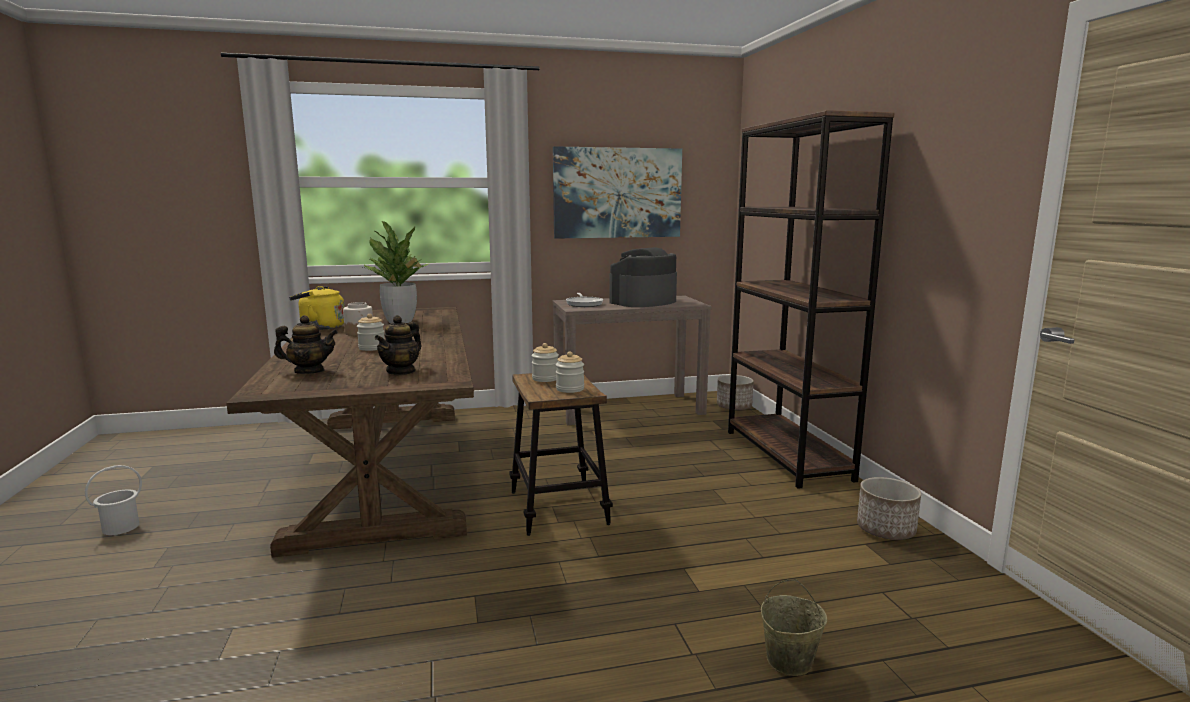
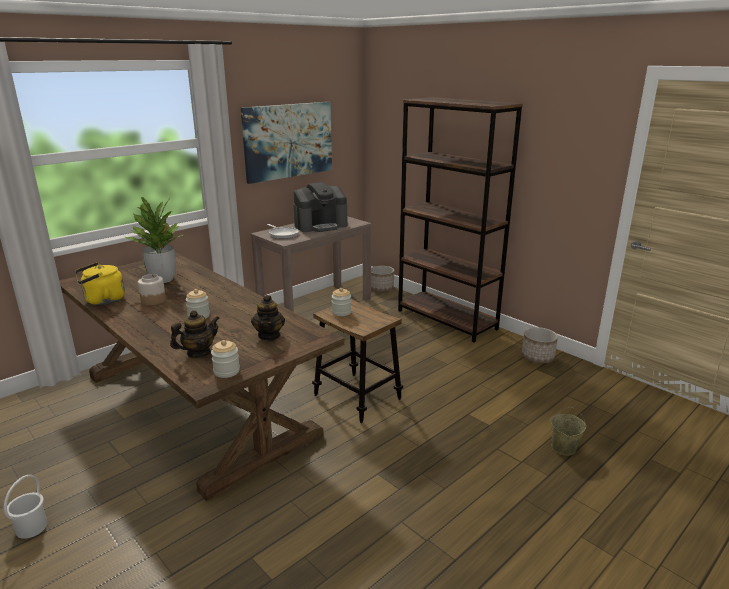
camera: 30 degrees left, 10 degrees up
(570, 389) = (370, 318): jar -> jar (226, 371)
(643, 302) = (321, 225): coffee machine -> coffee machine turned 135 degrees counterclockwise

